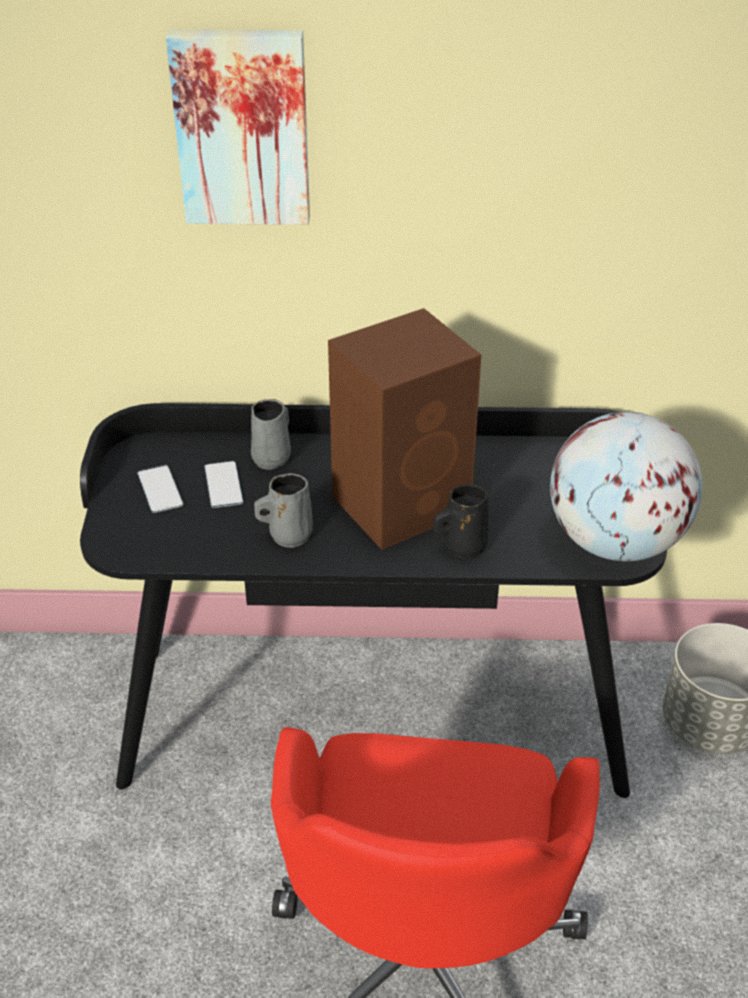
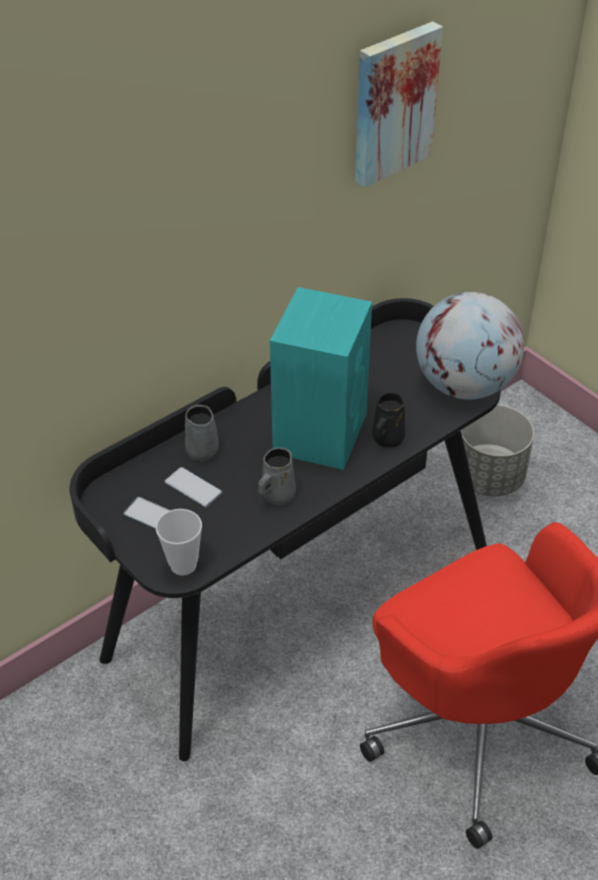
camera: 40 degrees left, 5 degrees up
(131, 544) = (183, 565): none -> cup
(242, 127) = (136, 209): picture -> picture (392, 103)
(404, 503) = (321, 431): brown speaker -> turquoise speaker

